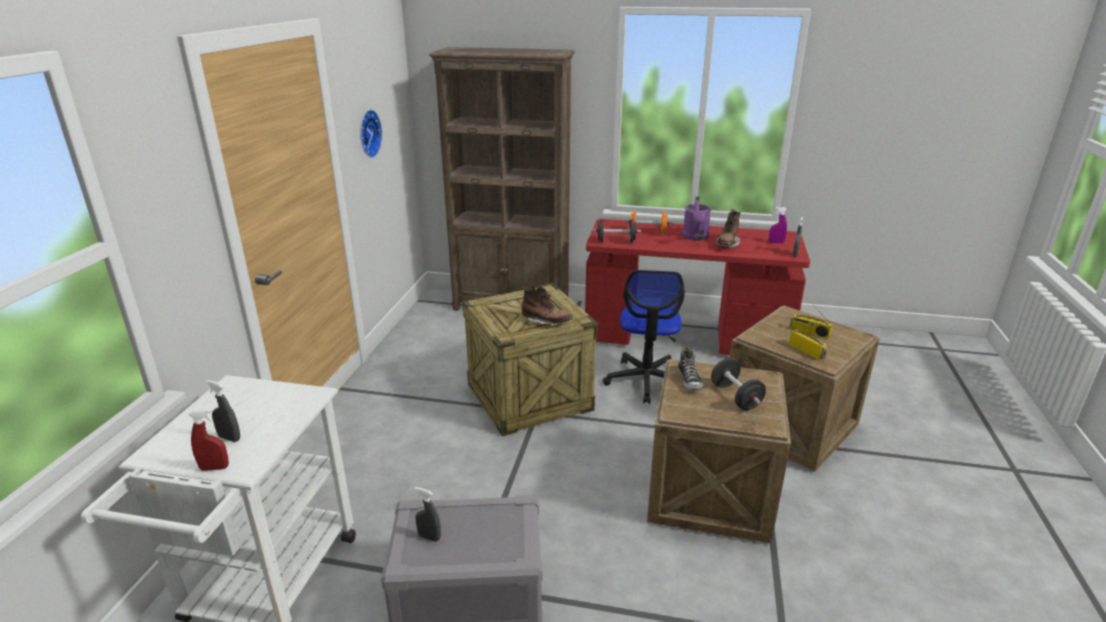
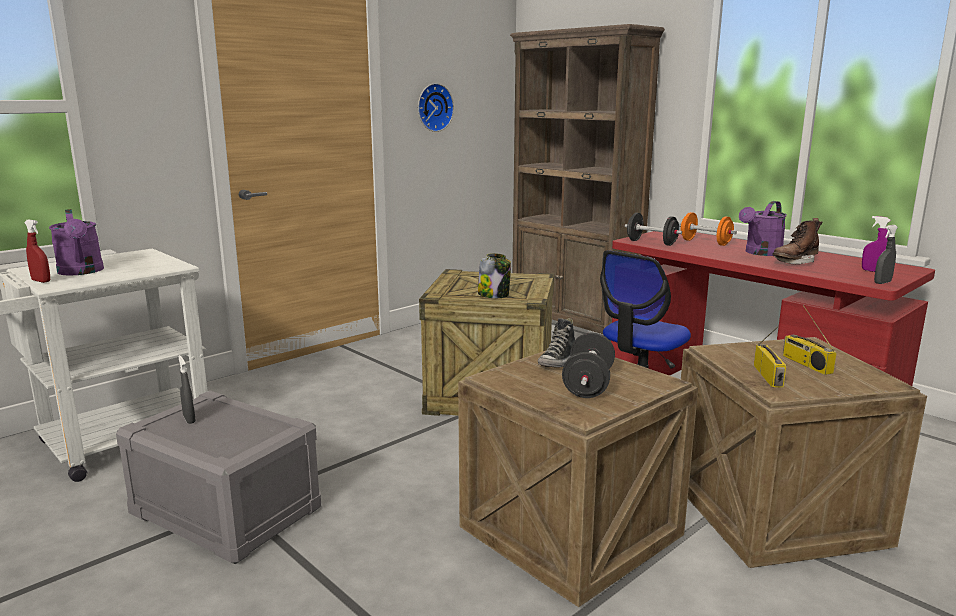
camera: 35 degrees right, 10 degrees down
(229, 438) = (81, 272): grey spray bottle -> purple watering can
(546, 322) = (494, 295): brown boot -> jar

